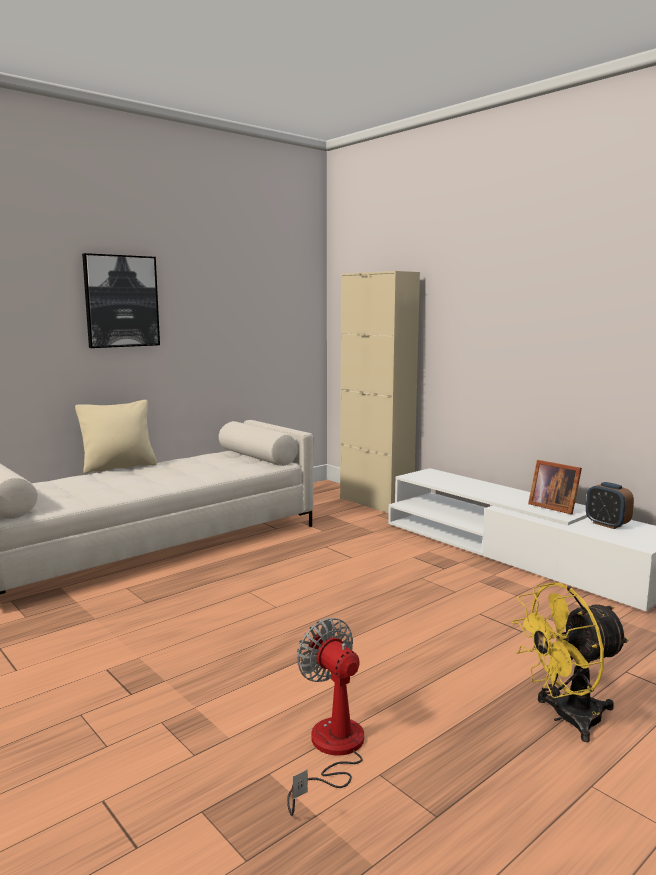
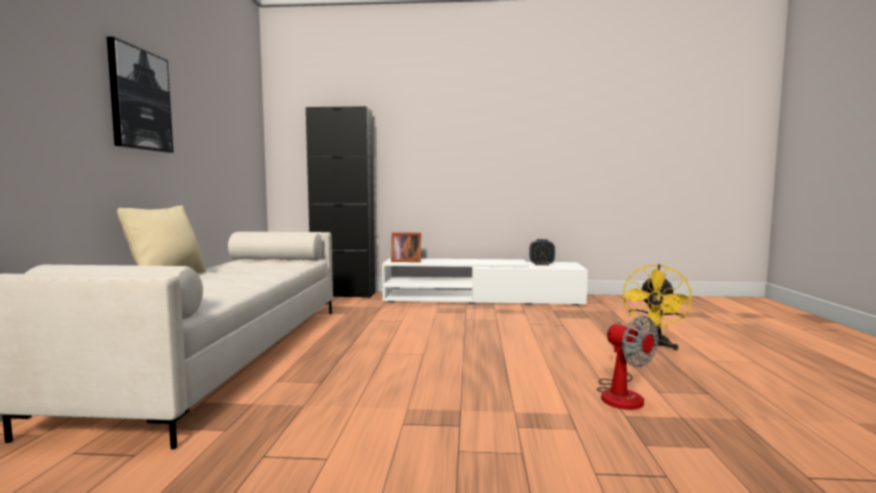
camera: 45 degrees left, 5 degrees down
(331, 751) = (621, 394): fan -> fan turned 135 degrees counterclockwise
(375, 503) = (343, 294): beige cabinet -> black cabinet
(552, 507) = (504, 261): picture frame -> picture frame (405, 261)

